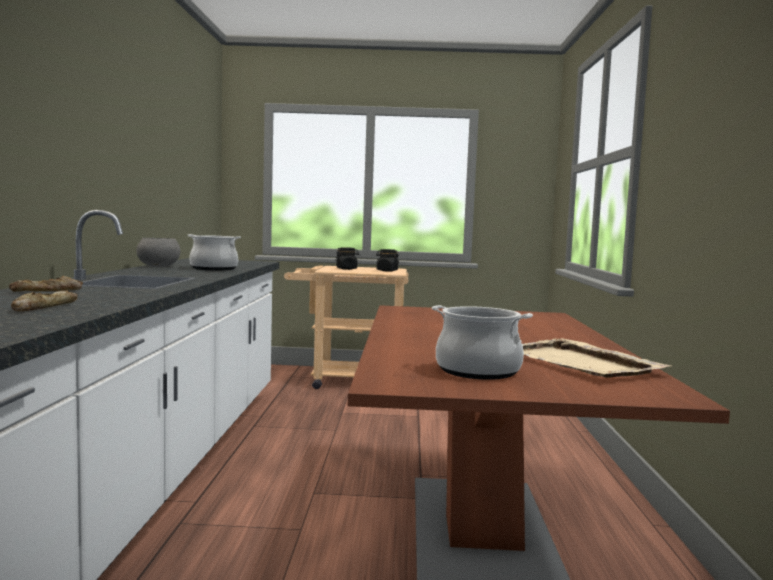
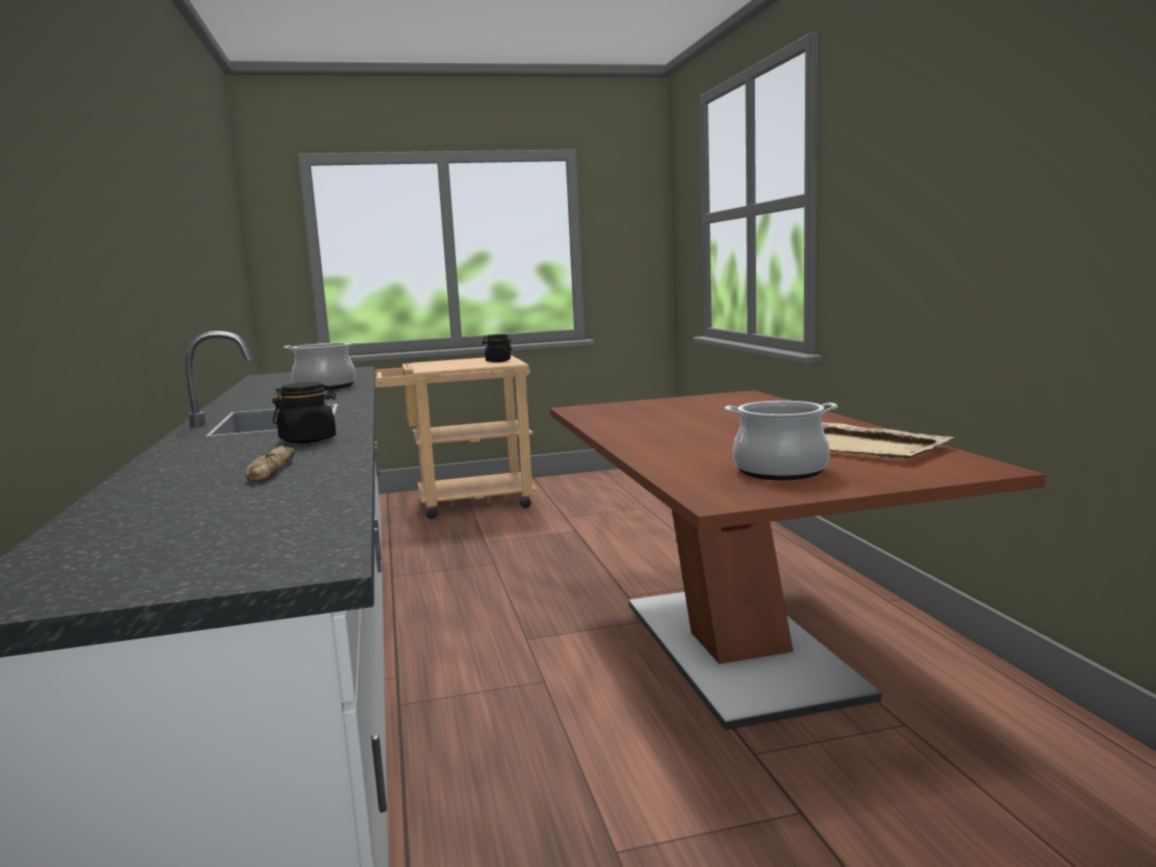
camera: 15 degrees left, 5 degrees up
(48, 291) = (209, 448): bread -> none
(159, 267) = (250, 393): grey bowl -> none
(346, 269) = (447, 364): black jar -> black jar (308, 440)

